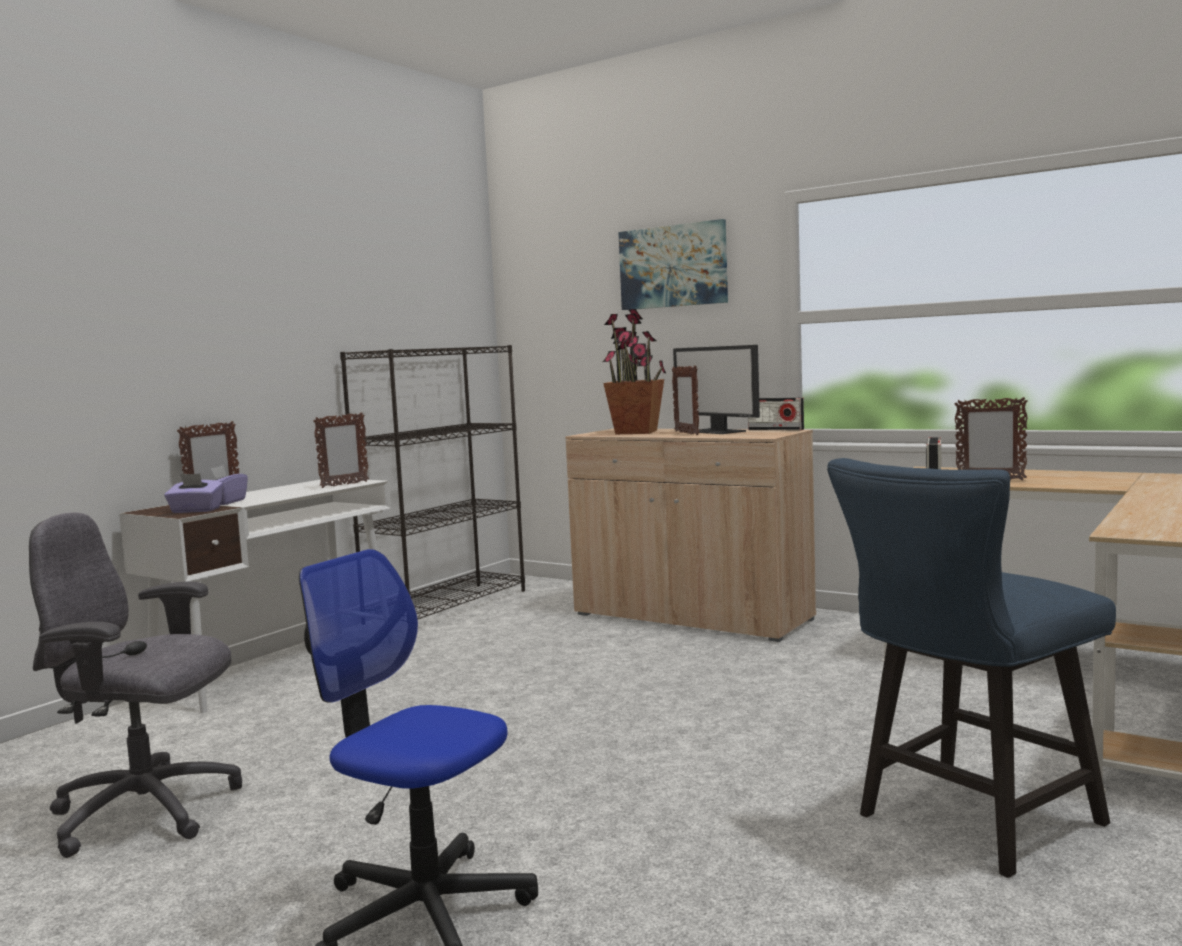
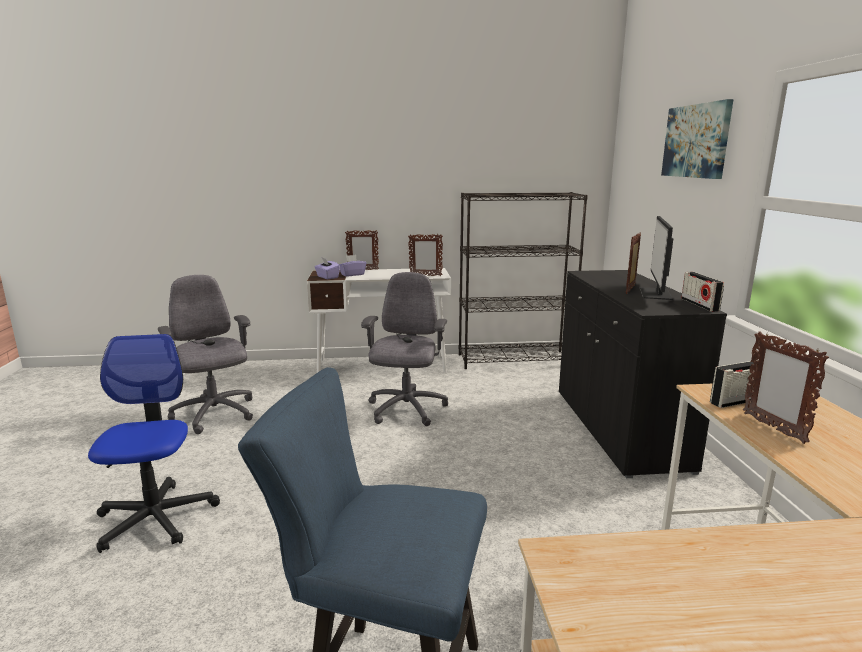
camera: 50 degrees right, 10 degrees up
(447, 687) = (406, 410): none -> grey office chair
(636, 432) = (613, 279): potted plant -> none
(691, 617) = (618, 429): beige cabinet -> black cabinet

